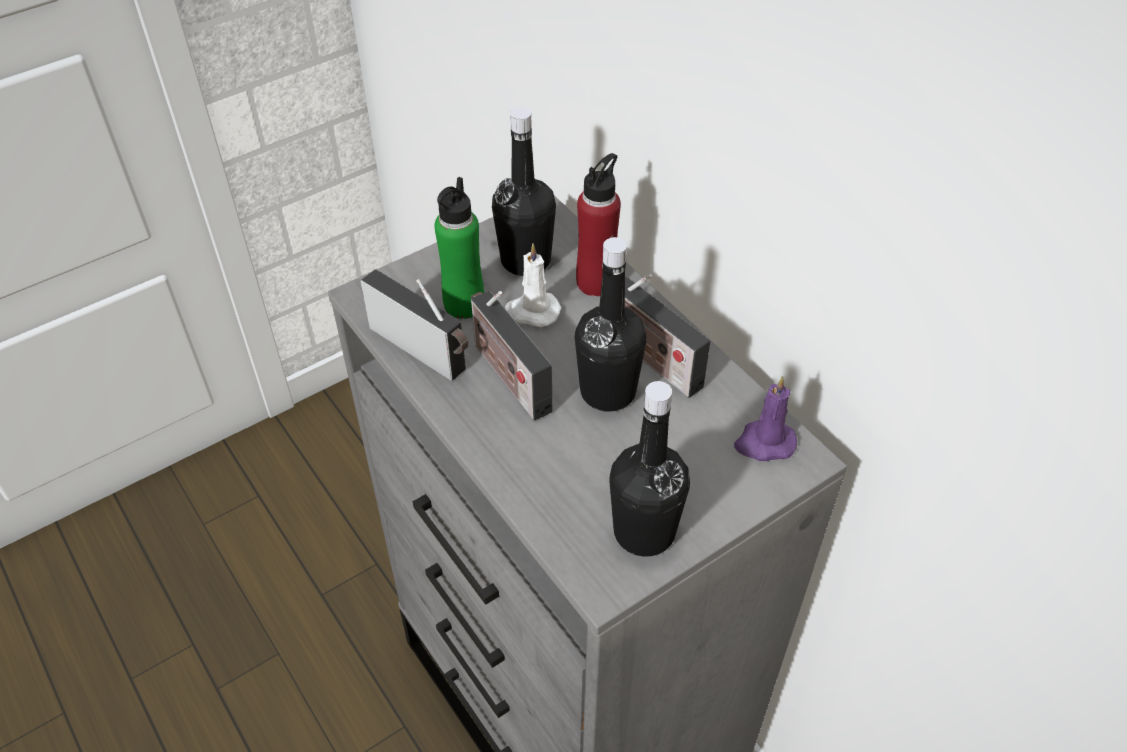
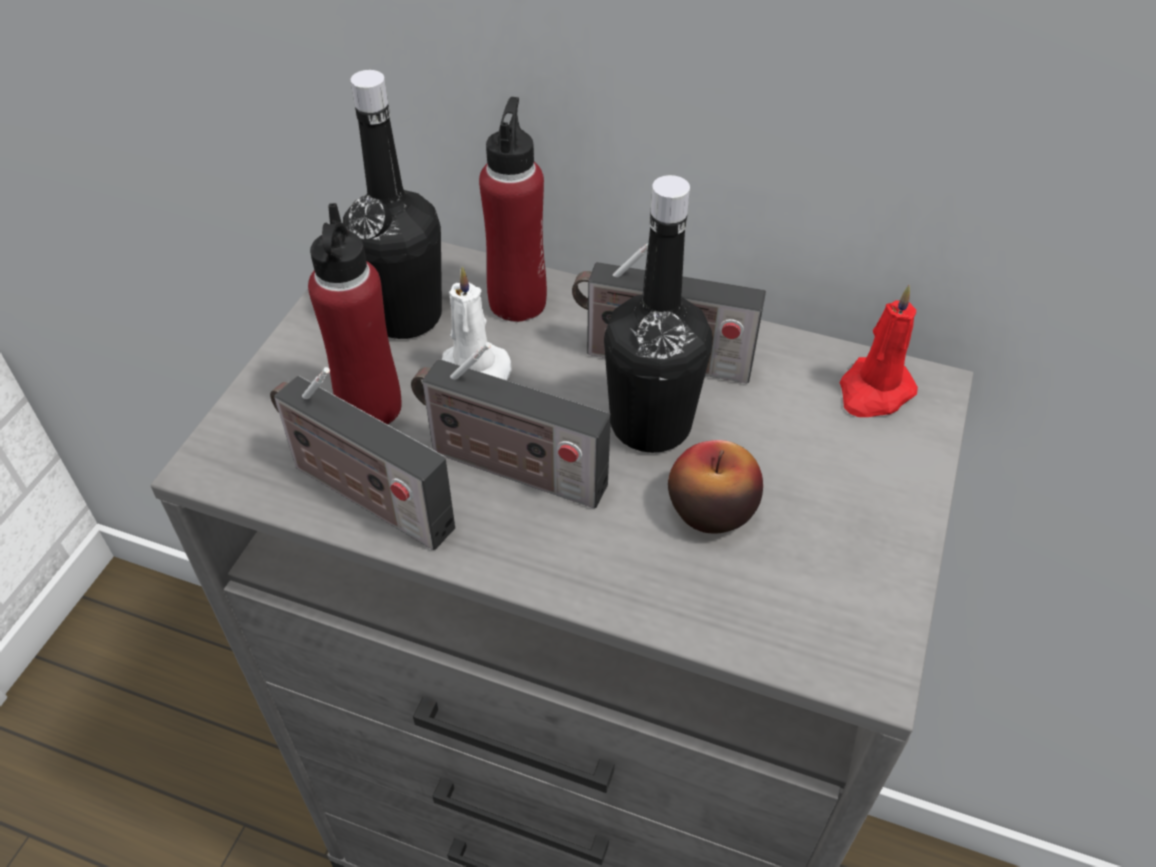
camera: 35 degrees left, 0 degrees up
(422, 350) = (364, 495): radio -> radio turned 150 degrees counterclockwise
(464, 304) = (370, 407): green bottle -> red bottle
(597, 455) = (711, 509): none -> apple
(644, 532) = (850, 571): black bottle -> none
(764, 443) = (874, 392): purple candle -> red candle

